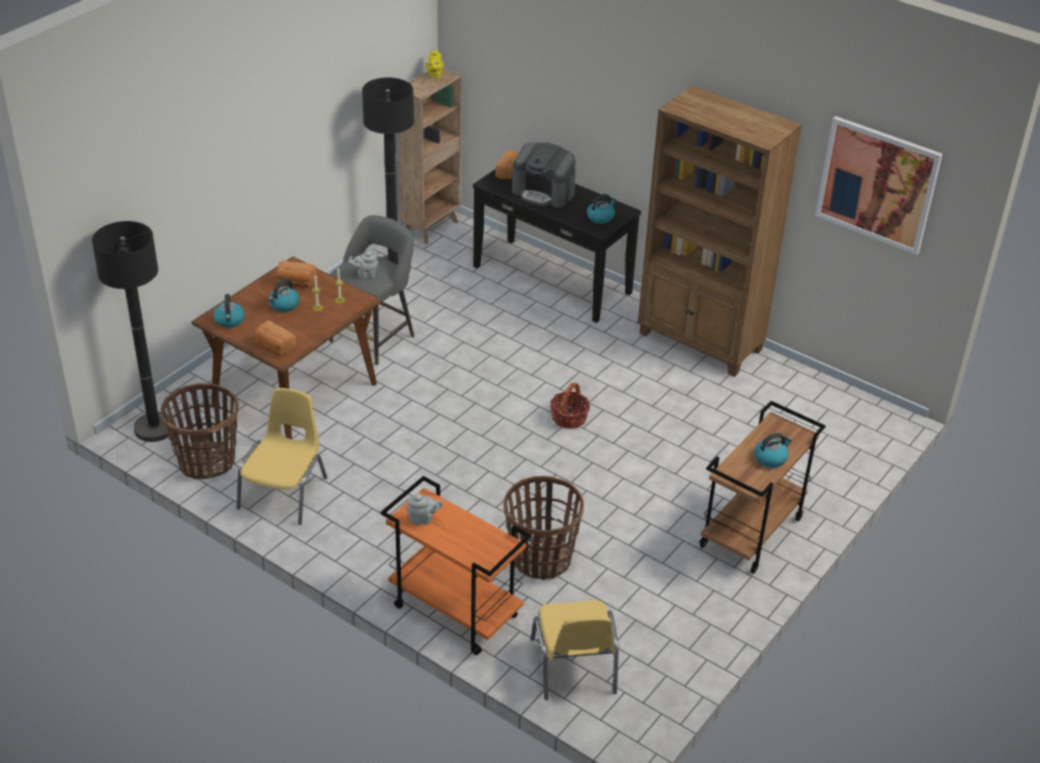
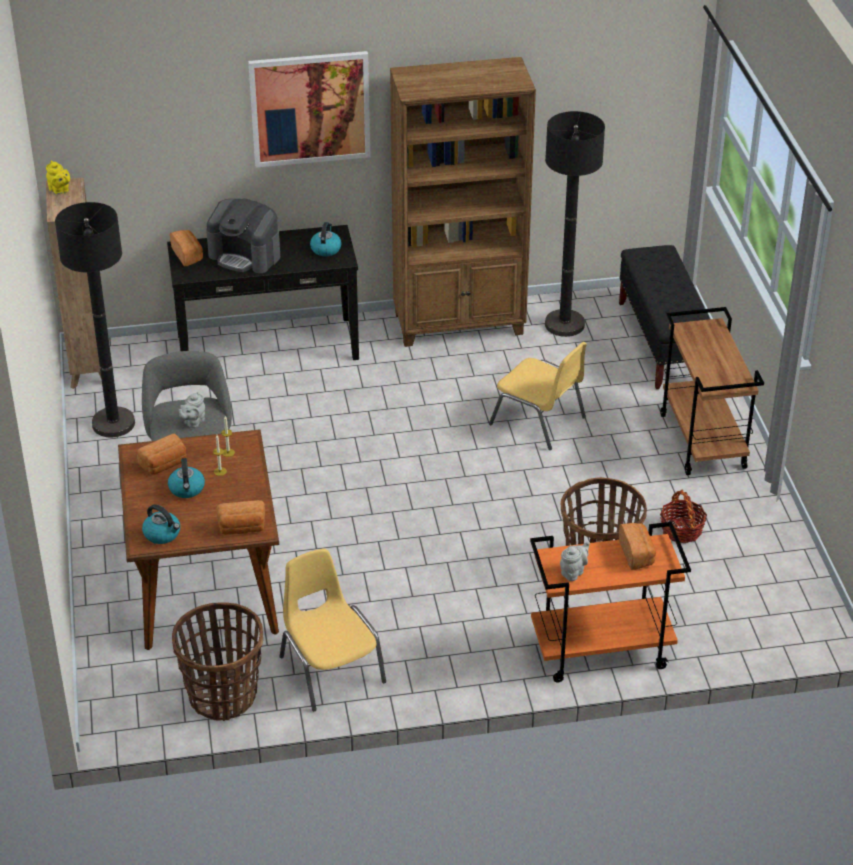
camera: 45 degrees left, 0 degrees up
(154, 428) = (127, 705): black floor lamp -> black floor lamp (564, 324)
(482, 540) = (637, 554): none -> bread
(544, 192) = (245, 255): coffee machine -> coffee machine turned 45 degrees clockwise
(569, 418) = (455, 448): basket -> basket (681, 530)
(574, 667) = (736, 622): yellow chair -> yellow chair (539, 421)
(770, 458) = (720, 356): kettle -> none
(831, 448) = (662, 343): none -> black bench
(877, 184) = (607, 81): picture -> picture (310, 108)

